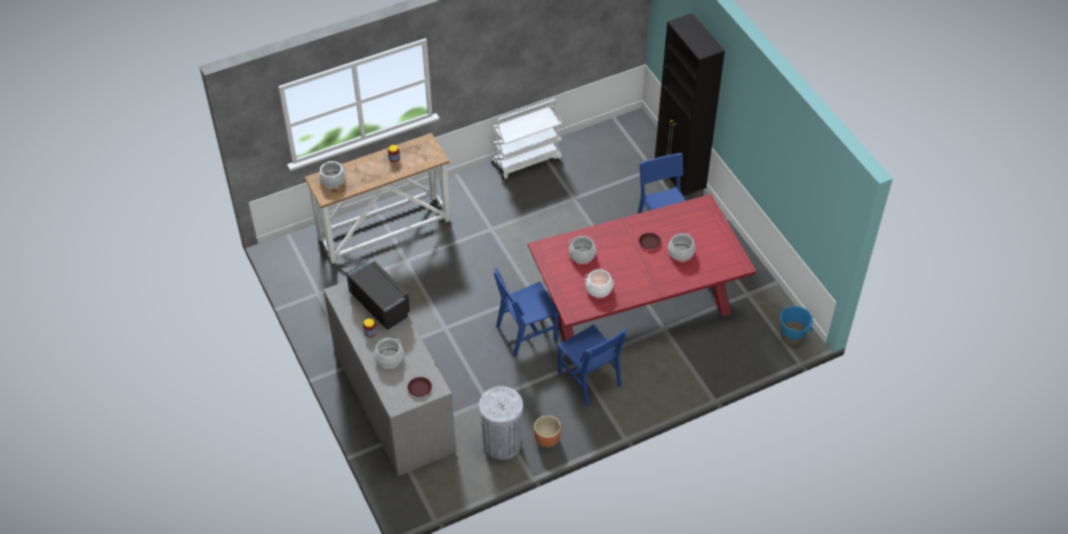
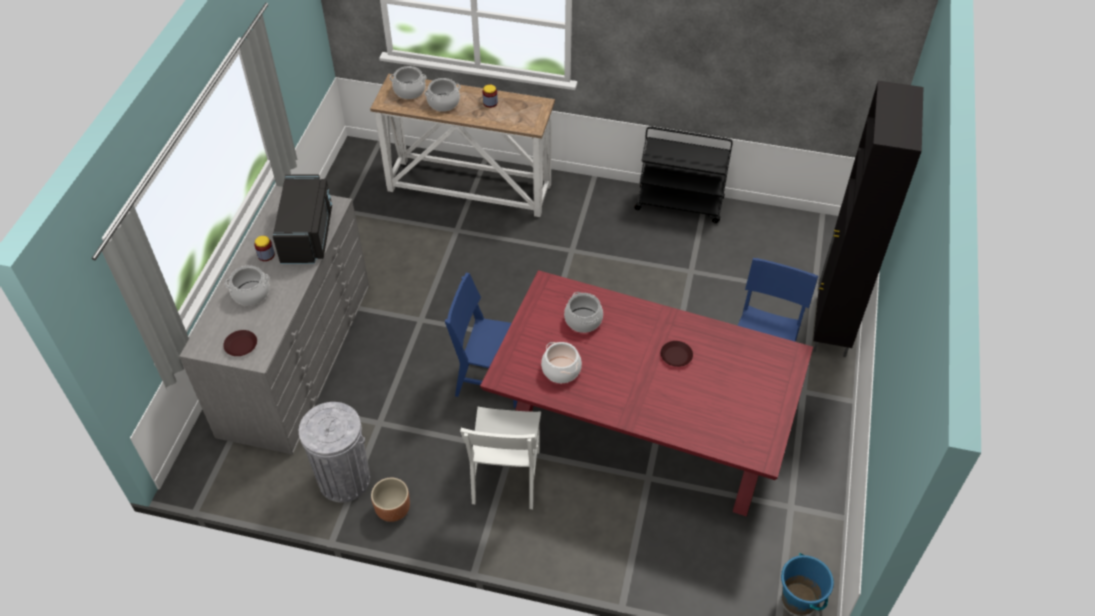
camera: 40 degrees right, 0 degrees up
(527, 161) = (680, 204): white cart -> black cart
(589, 379) = (506, 476): blue chair -> white chair
(681, 252) = (702, 392): cooking pot -> cooking pot (443, 103)

